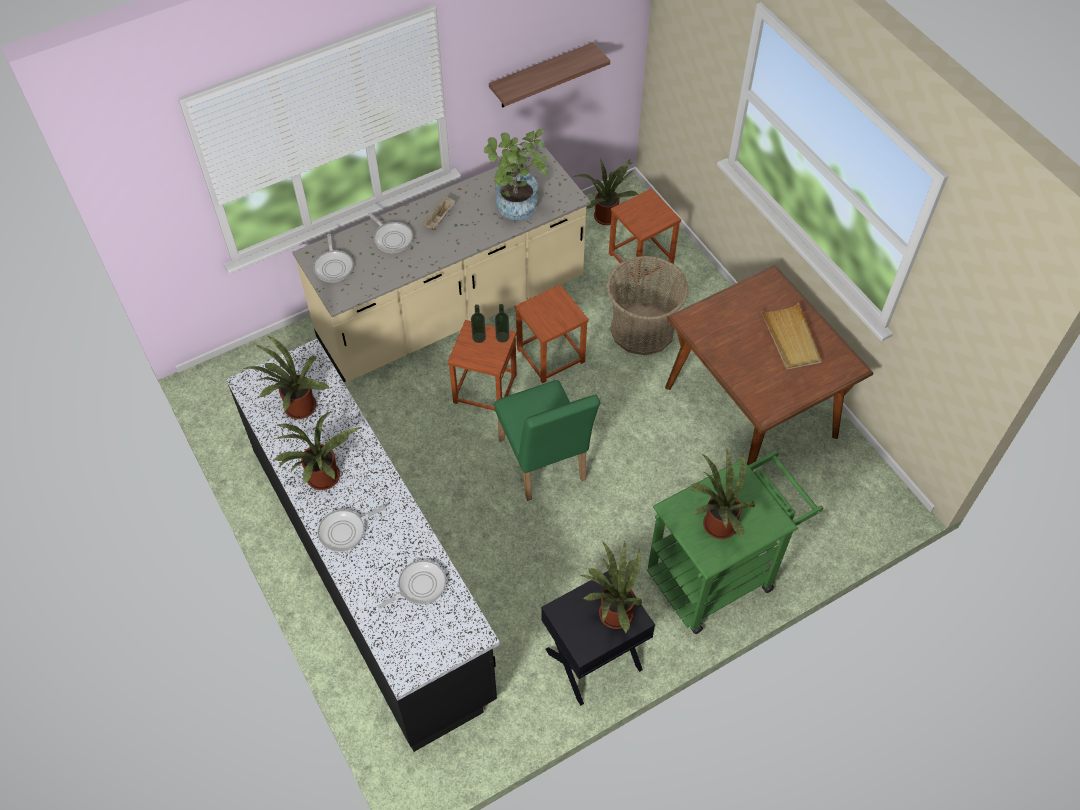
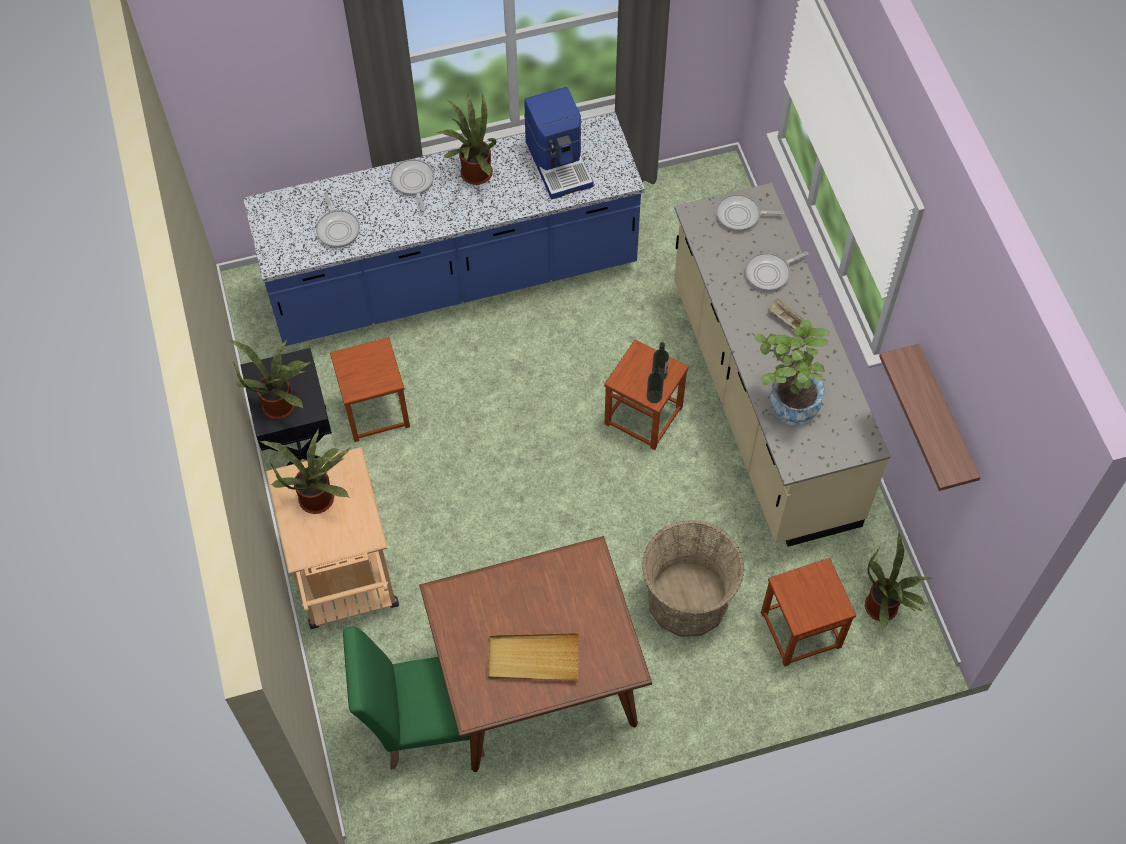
camera: 105 degrees right, 5 degrees up
(298, 410) = (559, 163): potted plant -> coffee machine
(372, 572) = (454, 280): black counter -> blue counter
(544, 466) = (527, 450): green chair -> green chair (424, 726)
(551, 356) = (672, 491): brown stool -> brown stool (374, 410)
(719, 573) = (347, 583): green cart -> beige cart

